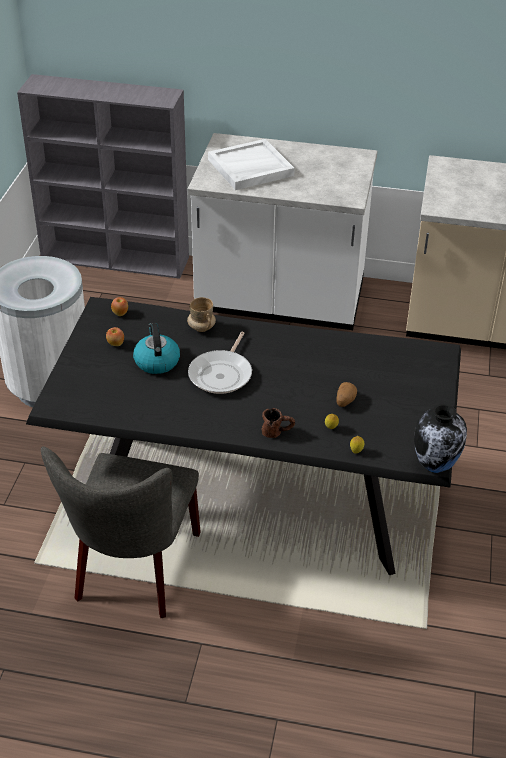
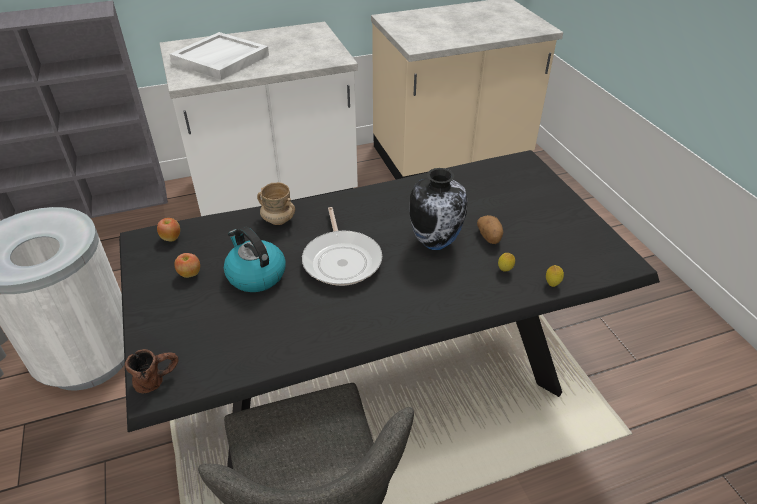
camera: 30 degrees left, 0 degrees up
(278, 432) = (457, 298): brown mug -> brown mug (158, 379)
(435, 465) = (634, 265): vase -> vase (435, 242)

